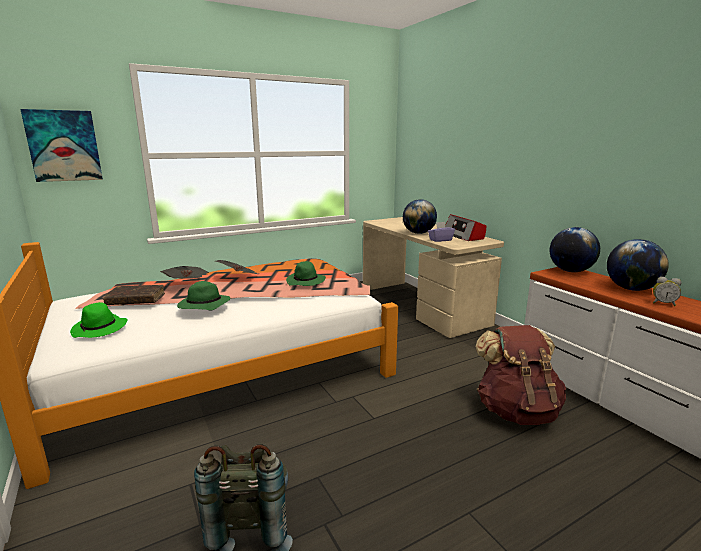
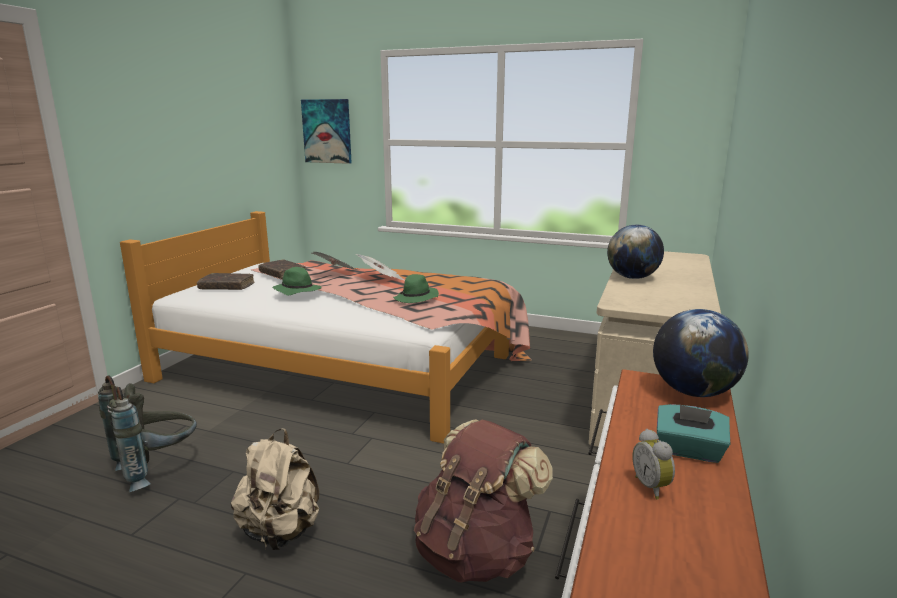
camera: 50 degrees right, 0 degrees up
(100, 329) = (226, 287): green hat -> brown book
(432, 478) = (281, 532): none -> beige backpack
(440, 240) = (625, 292): purple tissue box -> none
(463, 236) = (684, 296): radio -> none
(631, 289) = (689, 451): globe -> turquoise tissue box

